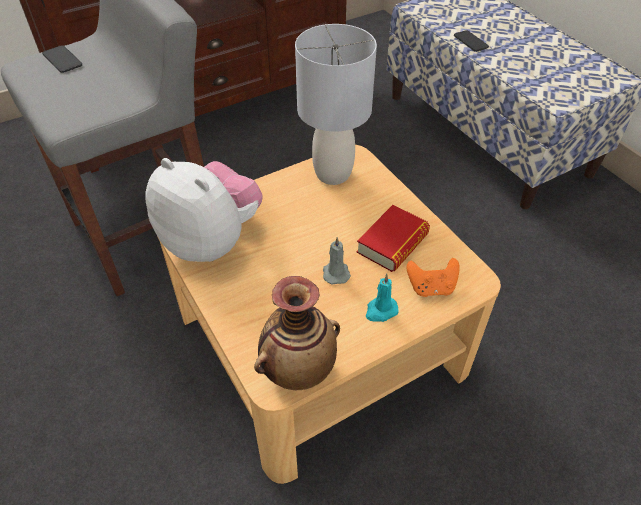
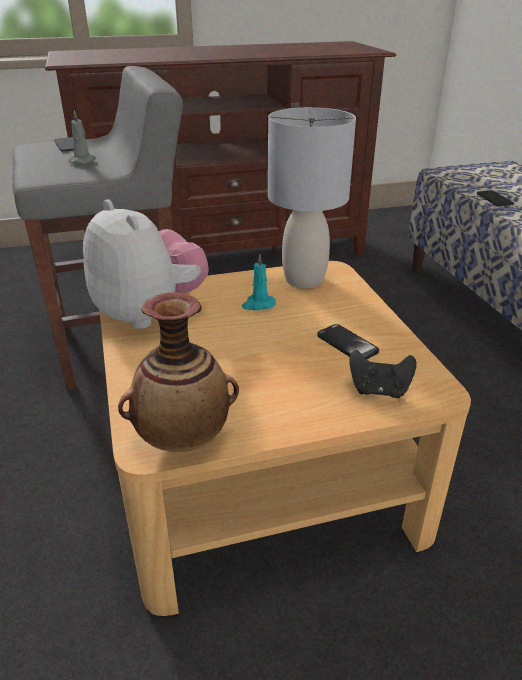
camera: 15 degrees right, 15 degrees down
(335, 272) = (269, 359): grey candle -> grey candle (83, 161)
(380, 311) = (307, 401): turquoise candle -> turquoise candle (258, 304)
(392, 243) = (347, 344): book -> phone
(431, 287) = (379, 390): orange game controller -> black game controller

